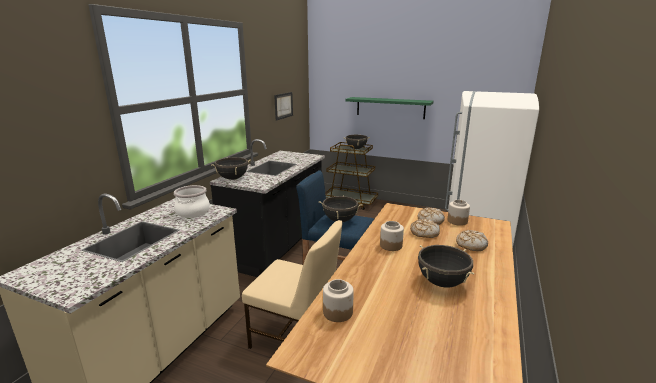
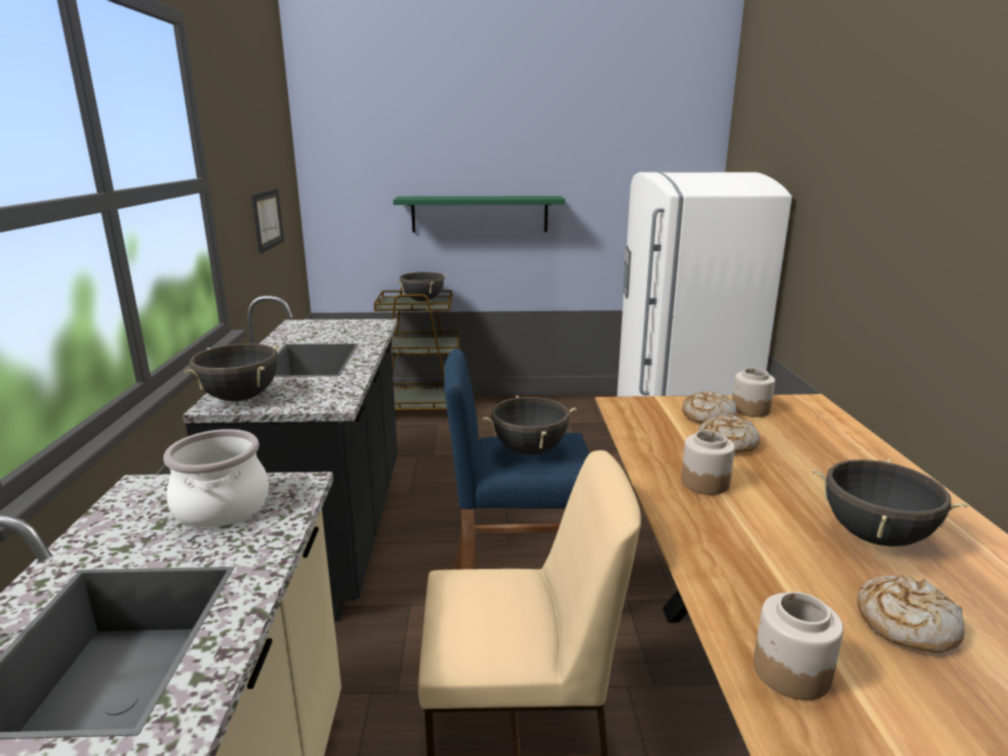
camera: 25 degrees left, 0 degrees up
(471, 245) = (823, 449): bread -> bread (905, 623)

